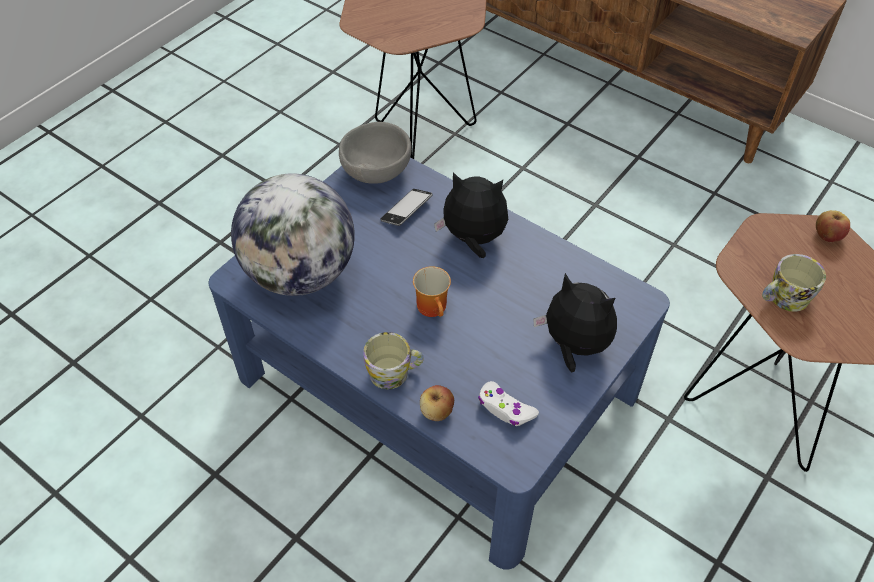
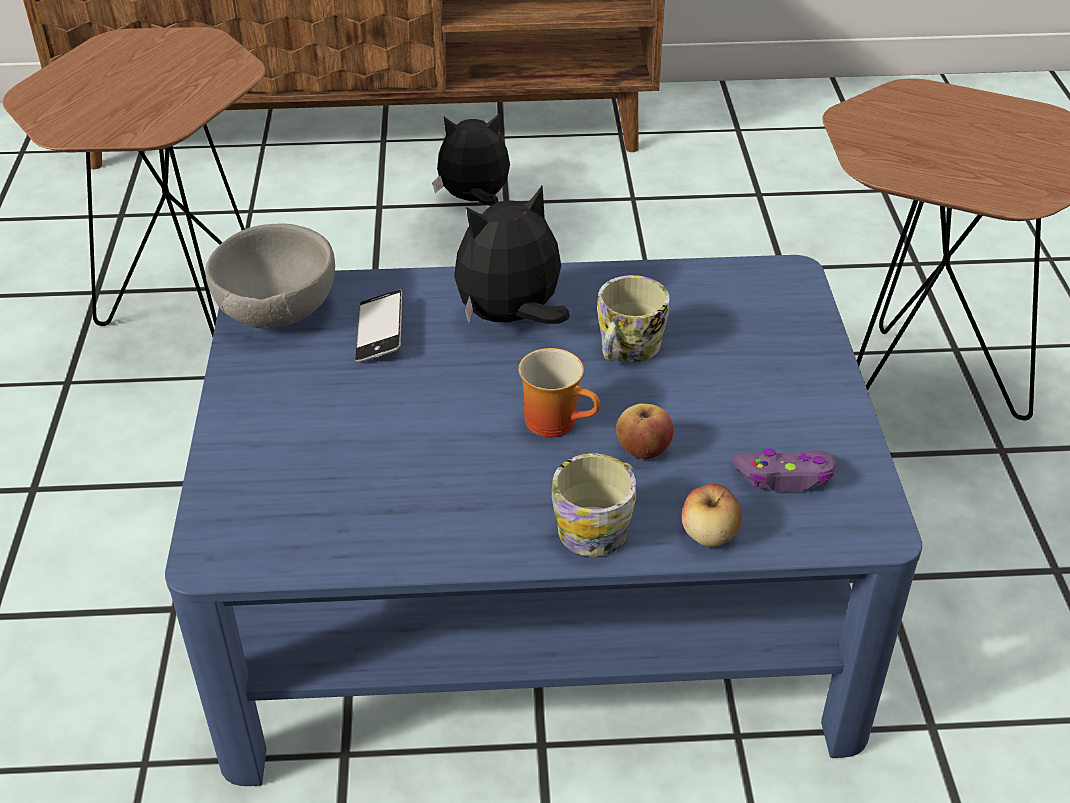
camera: 40 degrees left, 10 degrees down
(301, 273) = (314, 489): globe -> none
(505, 409) = (785, 477): white game controller -> purple game controller
(574, 346) = (775, 363): plush toy -> plush toy (475, 200)
(783, 298) = (955, 171): mug -> mug (626, 350)
(827, 236) = (918, 96): apple -> apple (643, 449)

